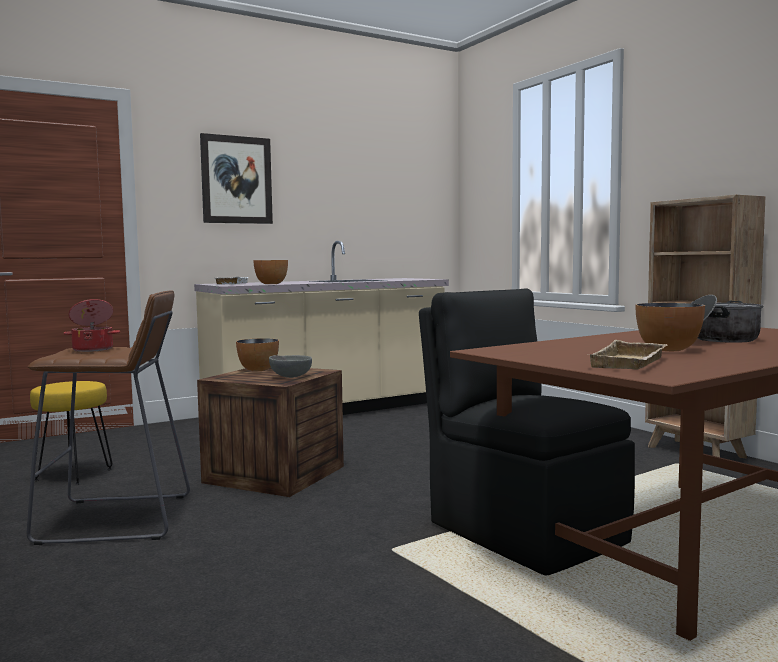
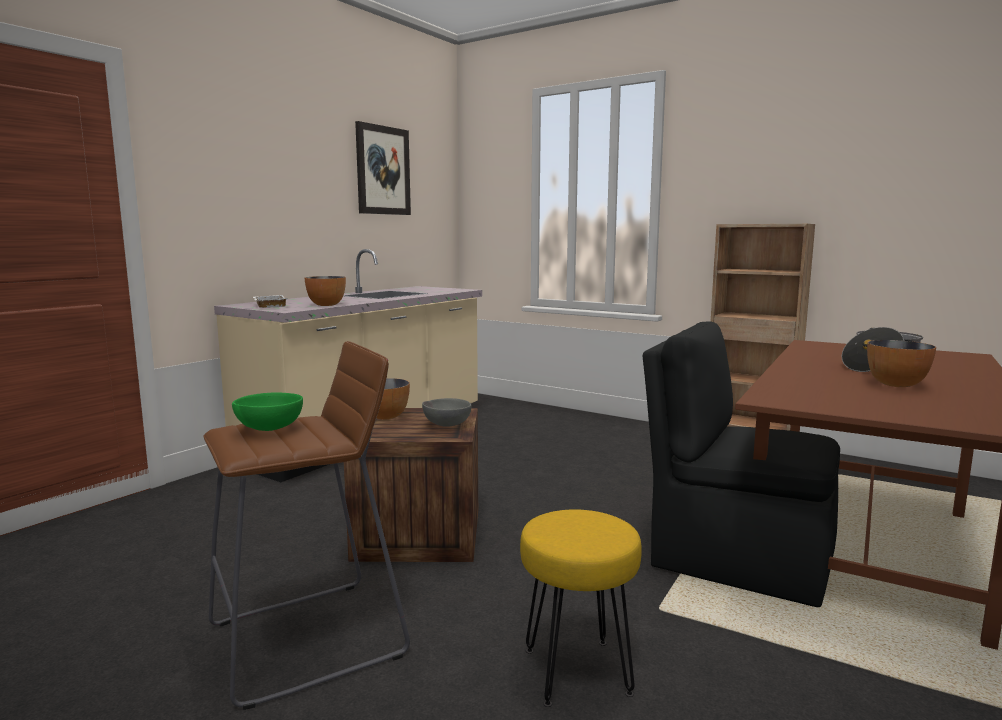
camera: 25 degrees left, 5 degrees up
(73, 474) = (158, 580): yellow stool -> yellow stool (575, 671)
(93, 349) = (267, 429): cooking pot -> green bowl
(236, 180) = (254, 176): picture -> picture (383, 170)
(631, 363) = (938, 410): beige tray -> none

